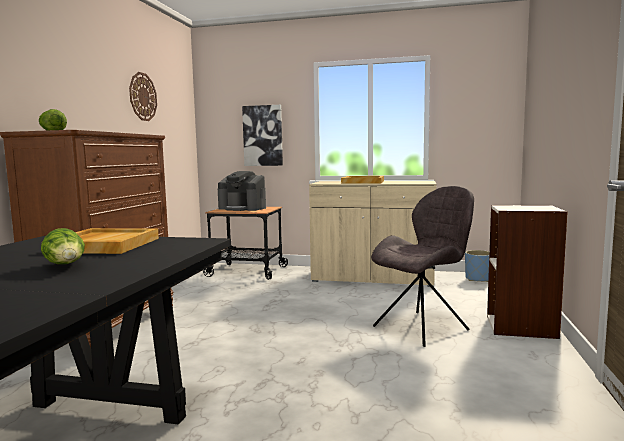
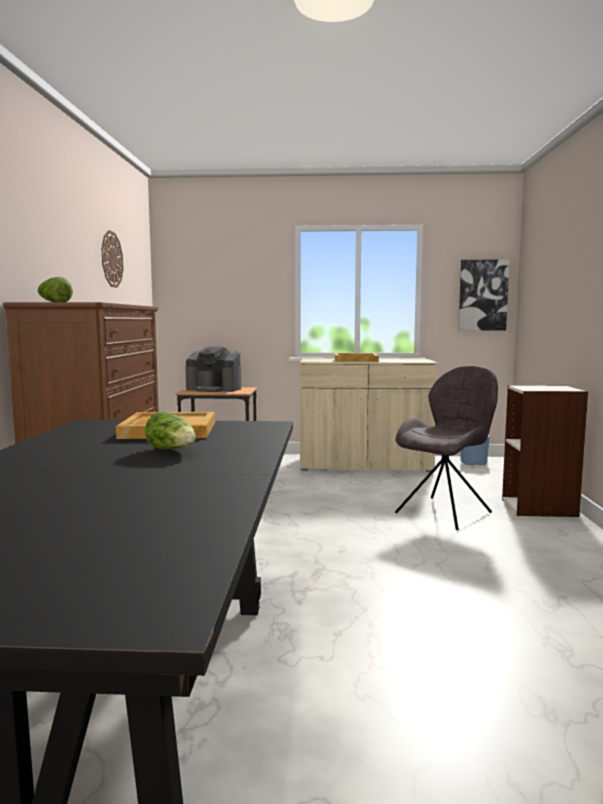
camera: 10 degrees left, 0 degrees up
(263, 135) = (235, 306): picture -> picture (483, 295)

